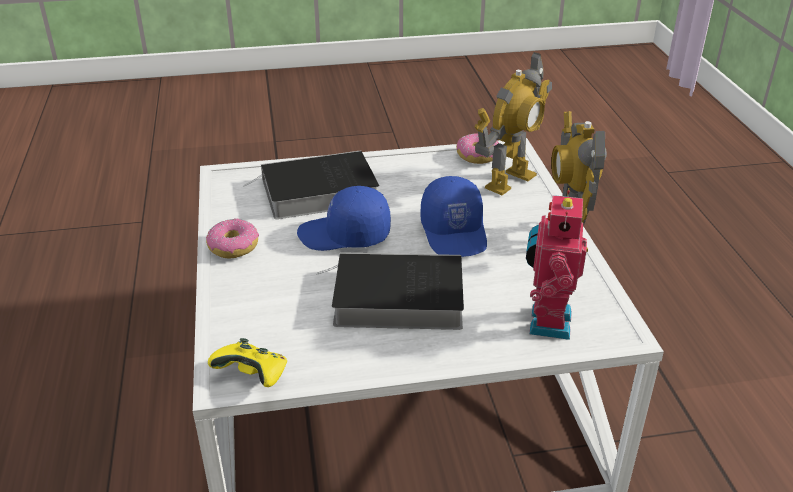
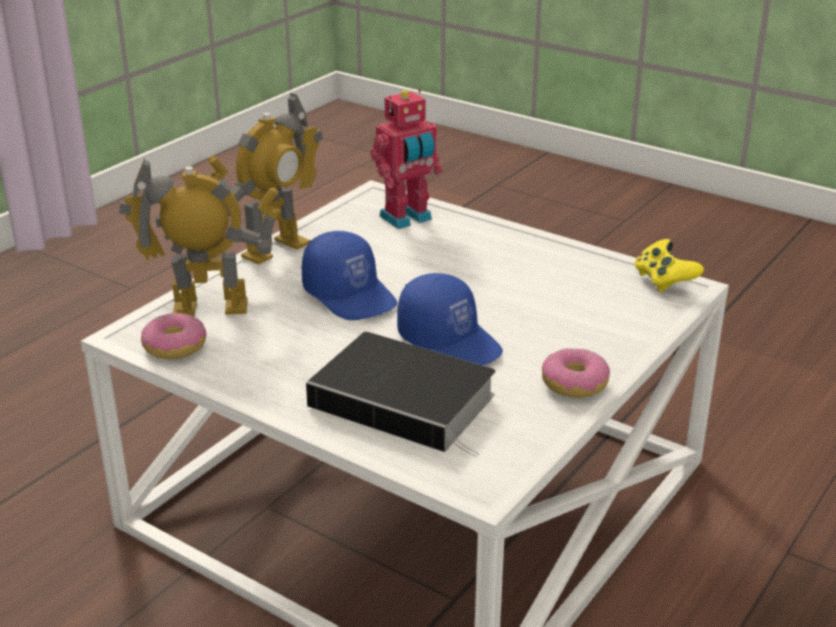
camera: 135 degrees left, 5 degrees down
(394, 299) = (488, 277): book -> none
(455, 232) = (351, 295): blue cap -> blue cap turned 105 degrees clockwise

